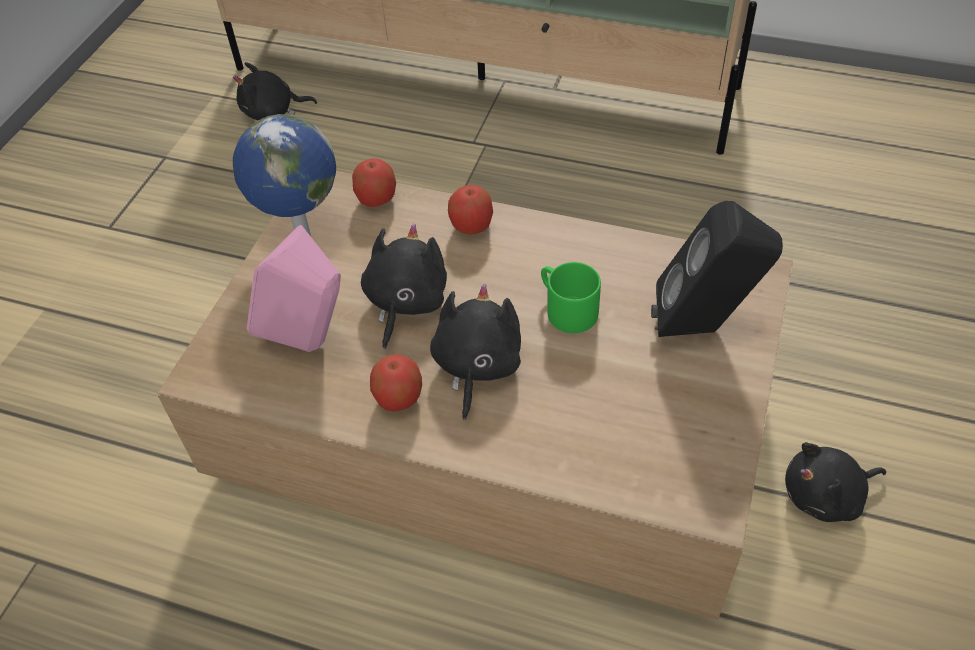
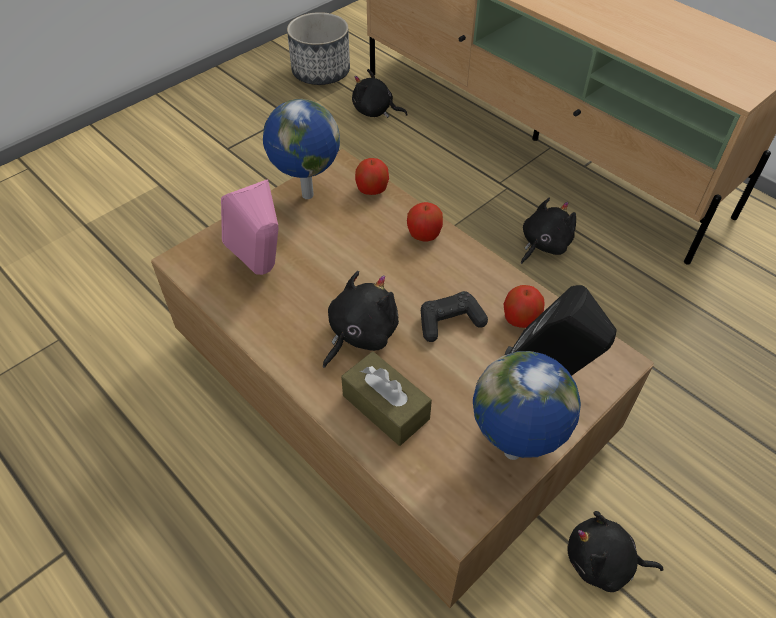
camera: 25 degrees right, 0 degrees up
(172, 88) = (321, 72): none -> planter
(398, 398) = (293, 332): apple -> apple (520, 319)
(405, 302) = (342, 268): black plush toy -> black plush toy (543, 245)
(560, 431) = (385, 407): none -> brown tissue box
(565, 309) = (450, 322): green mug -> black game controller
(721, 417) = (512, 454): none -> globe

